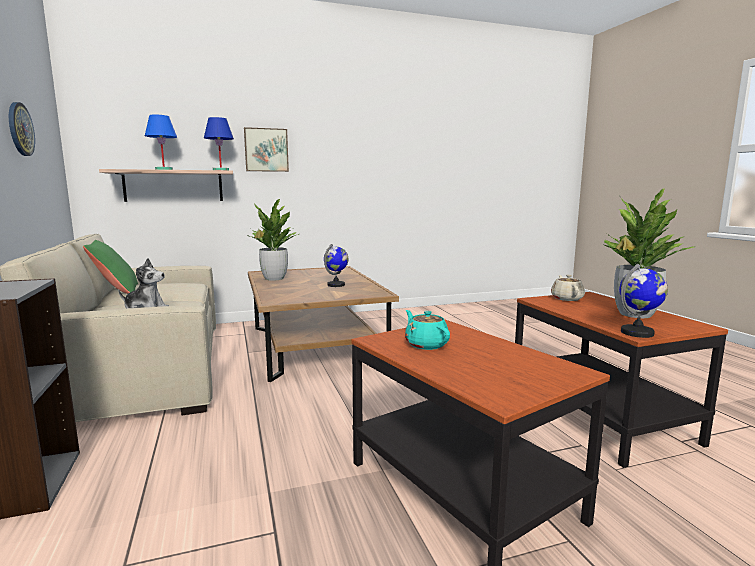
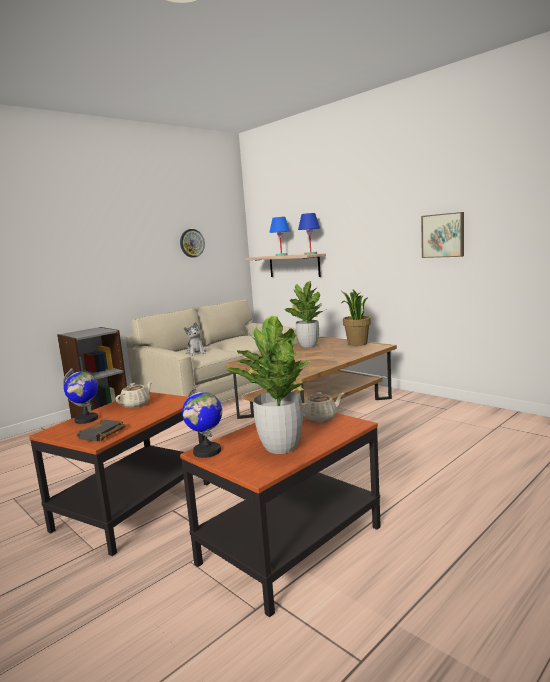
camera: 65 degrees right, 0 degrees up
(115, 291) = (229, 338): green pillow -> none
(266, 150) = (347, 233): picture -> picture (443, 235)
(315, 270) = (357, 343): none -> potted plant
(336, 285) = (312, 360): globe -> globe (86, 419)
(426, 344) = (136, 404): turquoise teapot -> beige teapot
(546, 368) = (102, 434): none -> black book

